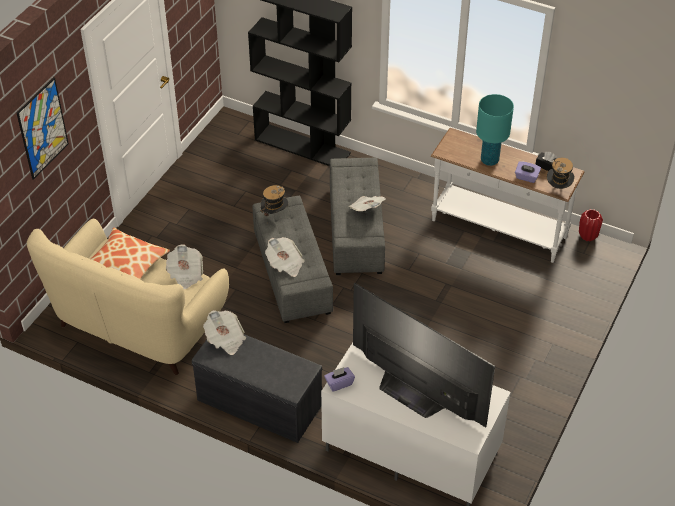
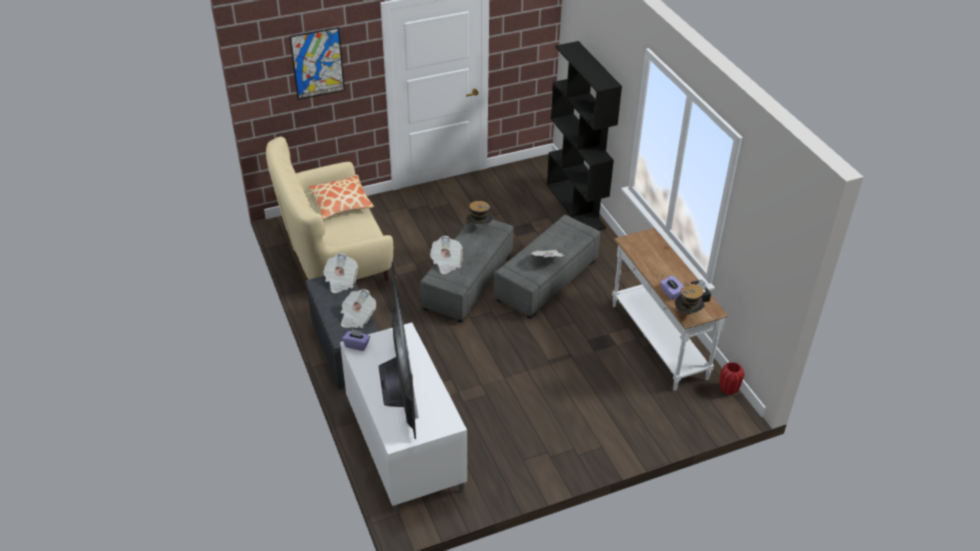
camera: 40 degrees right, 5 degrees down
(185, 274) = (370, 229): newspaper -> newspaper (357, 317)
(489, 160) = (656, 265): turquoise table lamp -> none

